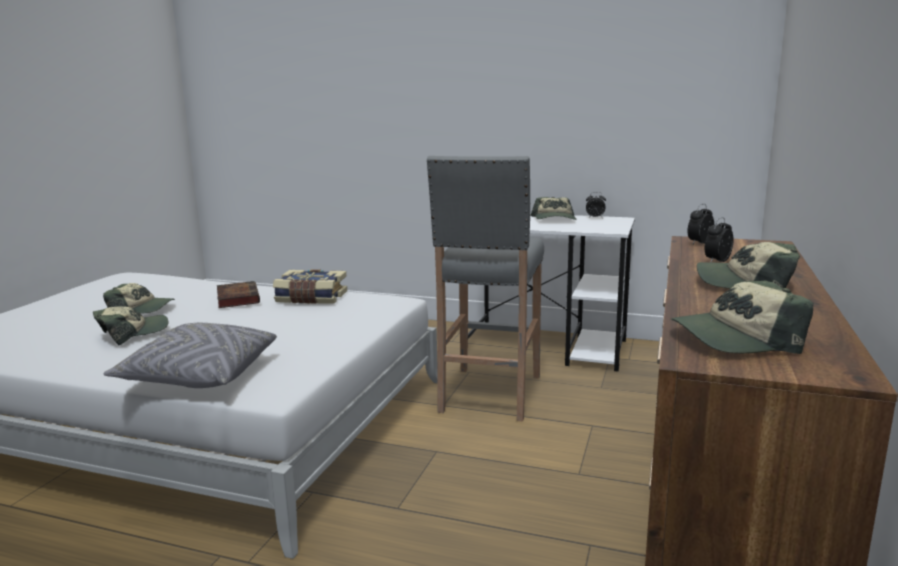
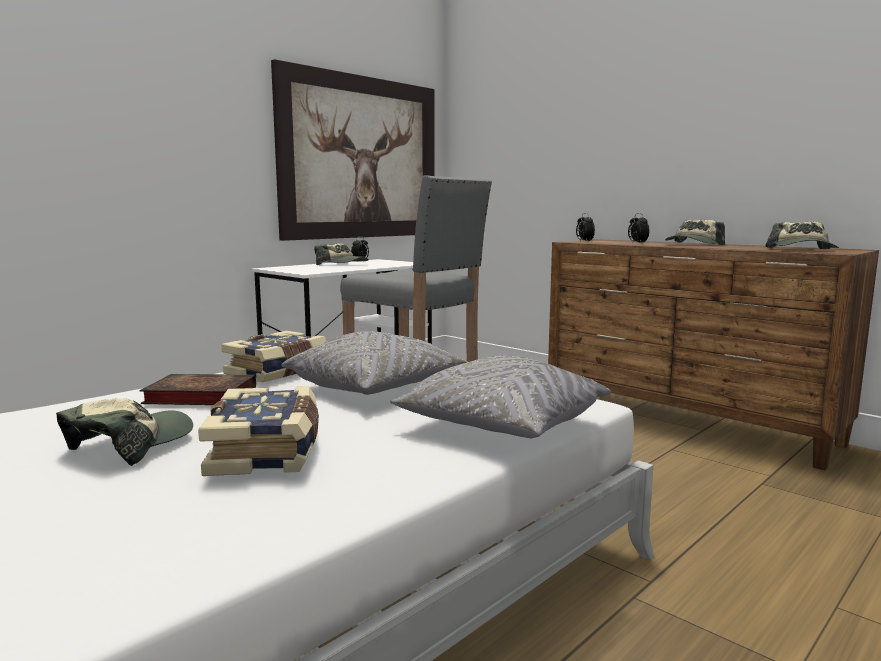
camera: 65 degrees left, 5 degrees down
(132, 333) = (268, 451): cap -> book
(279, 328) = (376, 389): none -> grey pillow
(625, 105) = (361, 158): none -> picture

